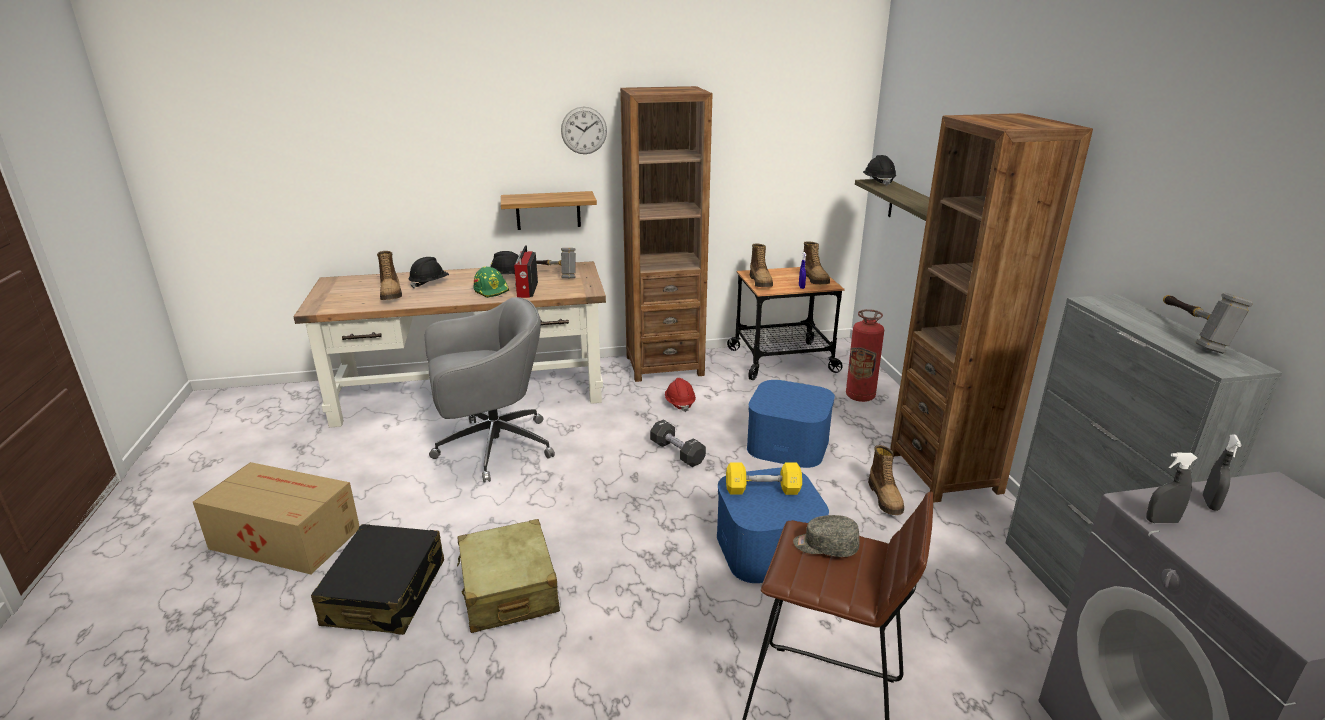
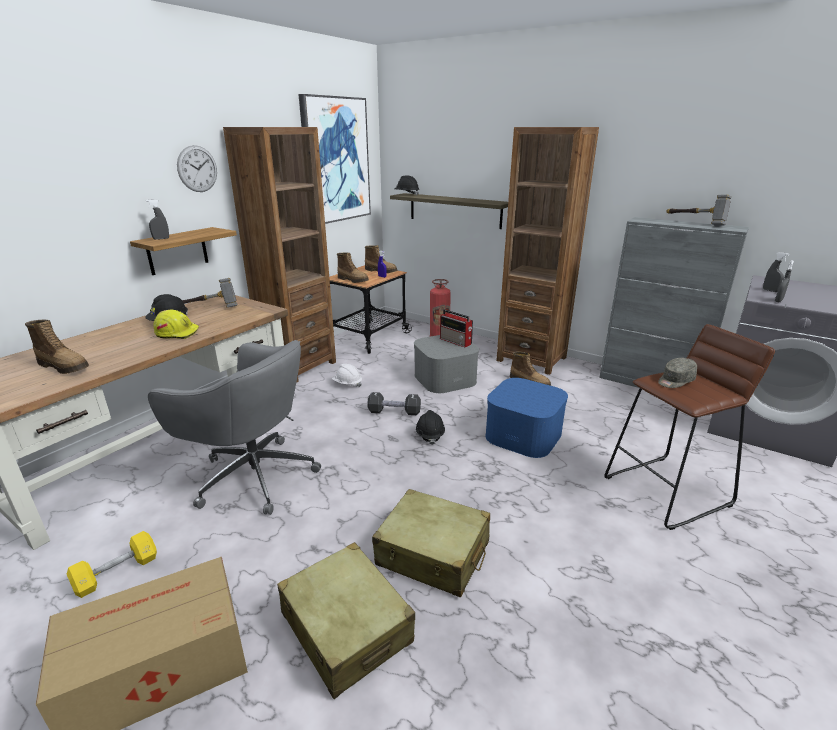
camera: 45 degrees left, 0 degrees up
(386, 593) = (346, 627): black suitcase -> beige suitcase
(429, 284) = (93, 347): black hard hat -> black hard hat (430, 435)
(491, 447) = (253, 475): grey office chair -> grey office chair turned 90 degrees clockwise
(492, 290) = (177, 333): green hard hat -> yellow hard hat
(523, 197) = (161, 239): none -> grey spray bottle
(527, 290) = (212, 323): radio -> radio (456, 341)
(679, 403) = (347, 384): red hard hat -> white hard hat
(762, 489) = (517, 395): yellow dumbbell -> yellow dumbbell (117, 573)
(786, 126) = (335, 160): none -> picture
(788, 443) = (445, 378): blue storage box -> grey storage box

